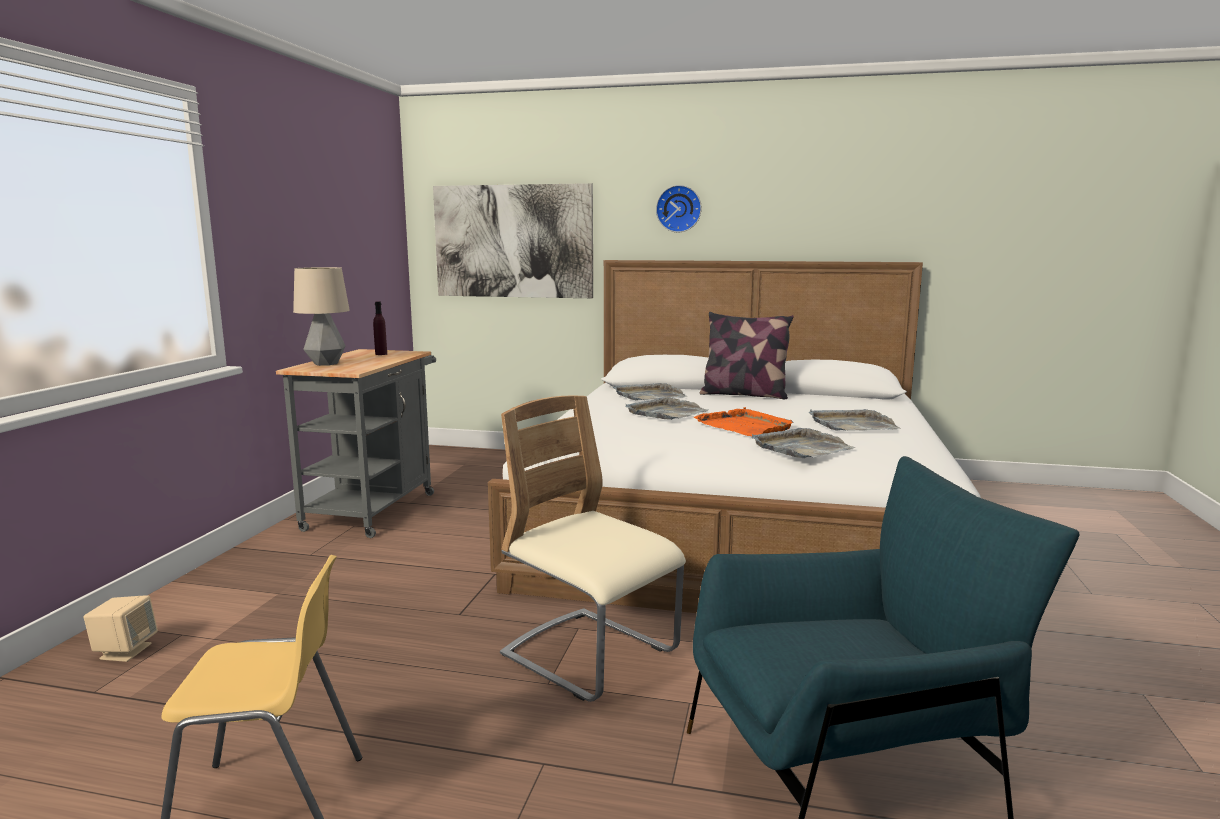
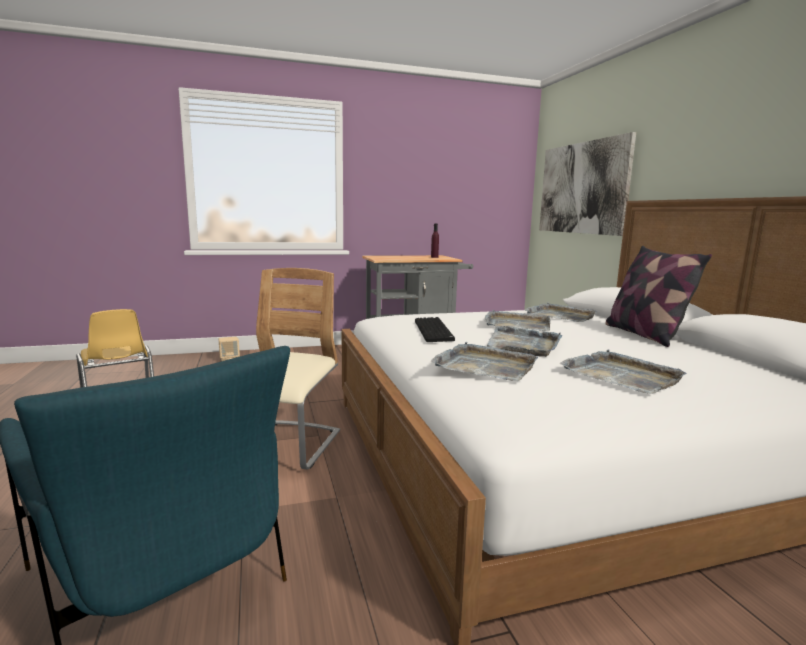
camera: 60 degrees right, 0 degrees up
(326, 364) = (390, 256): table lamp -> none
(658, 439) = (434, 331): none -> keyboard
(679, 209) = (700, 146): wall clock -> none
(744, 426) = (523, 345): orange tray -> grey tray

